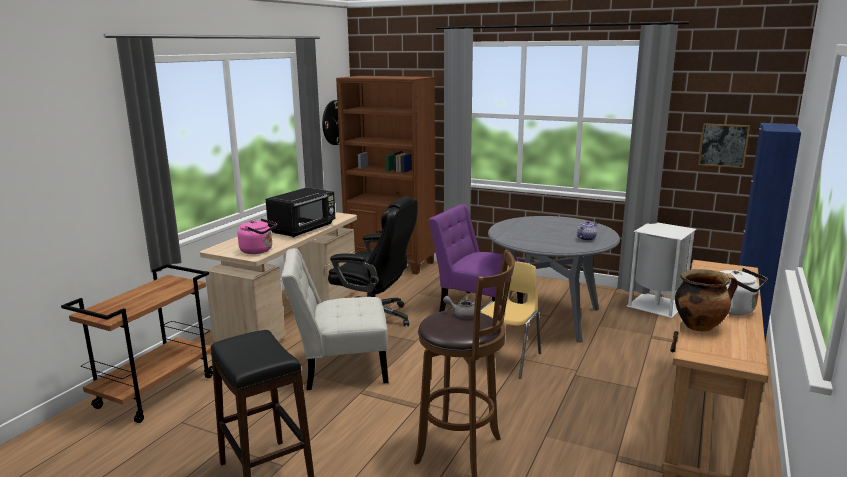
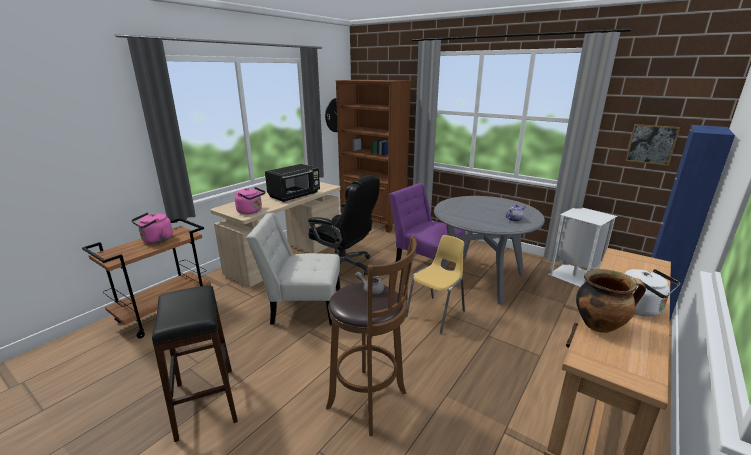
camera: 10 degrees right, 5 degrees up
(148, 292) = (156, 240): none -> pink kettle

